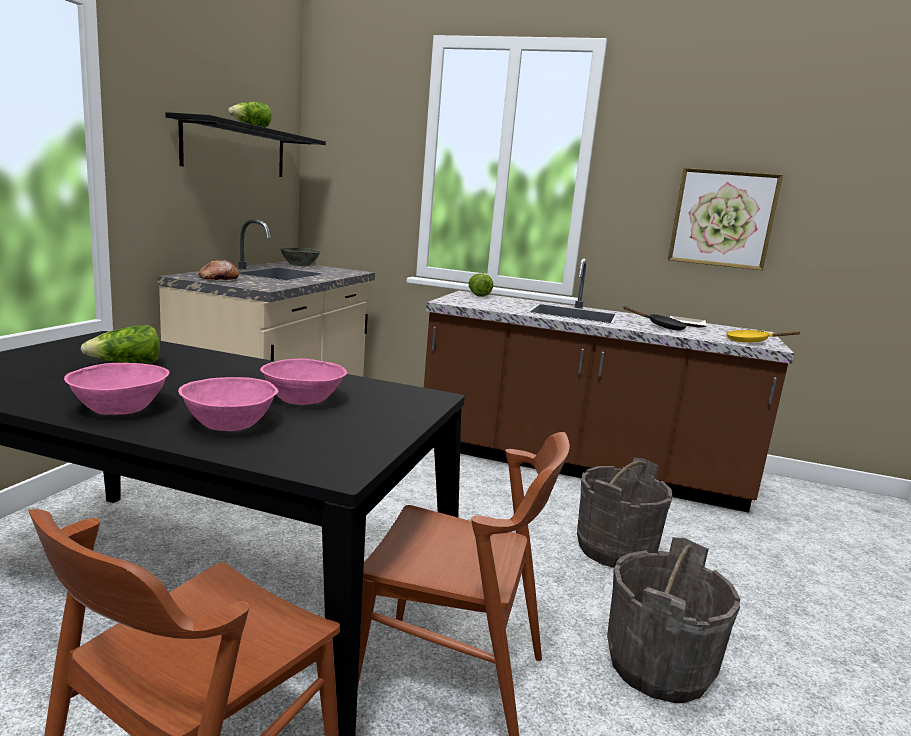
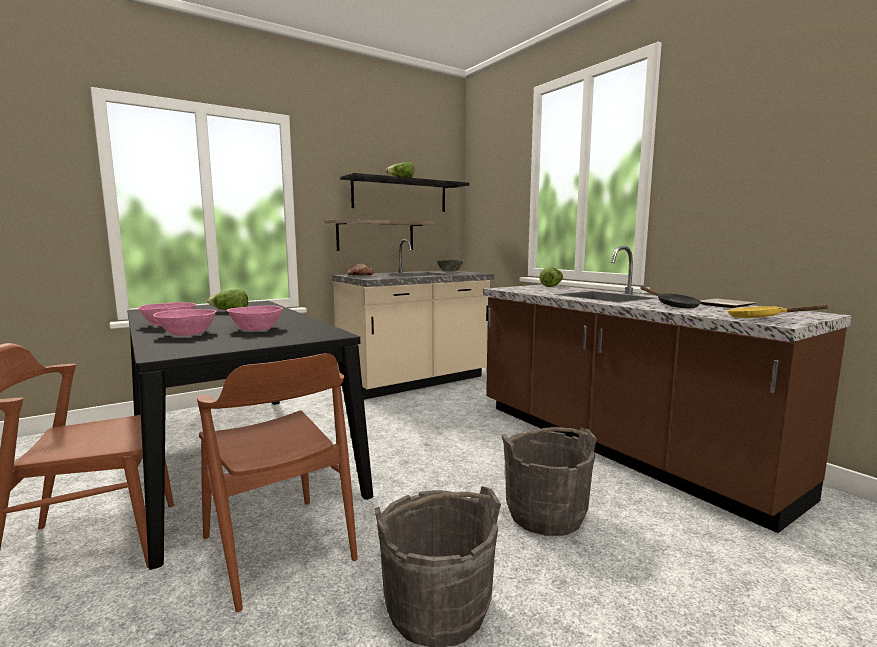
camera: 40 degrees right, 5 degrees down
(208, 211) = (376, 236): none -> shelf
(722, 219) = (792, 189): picture -> none

